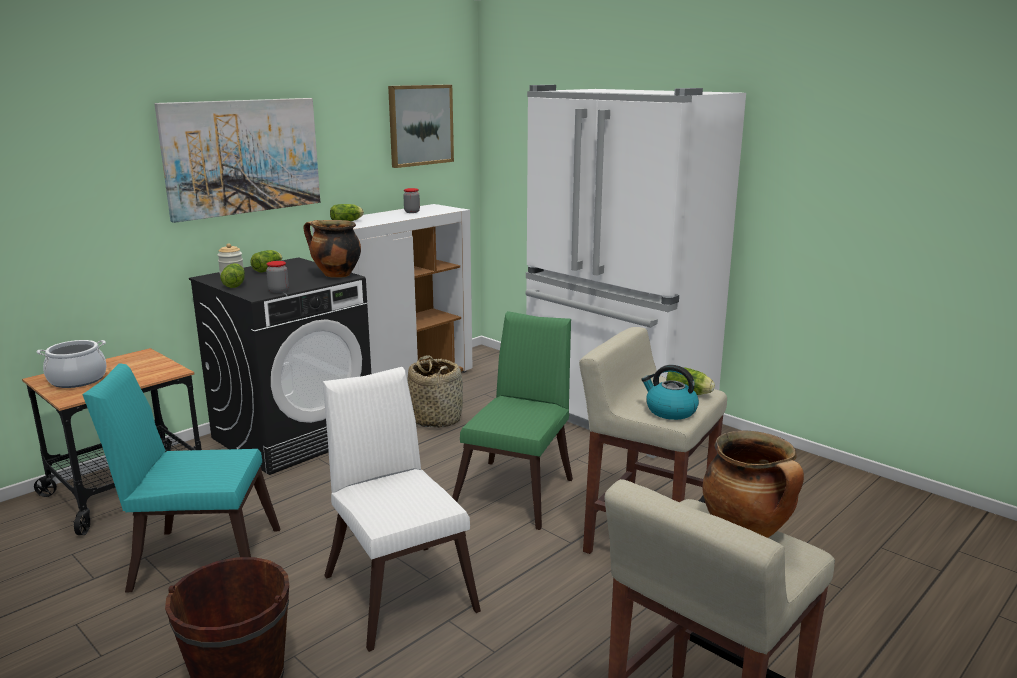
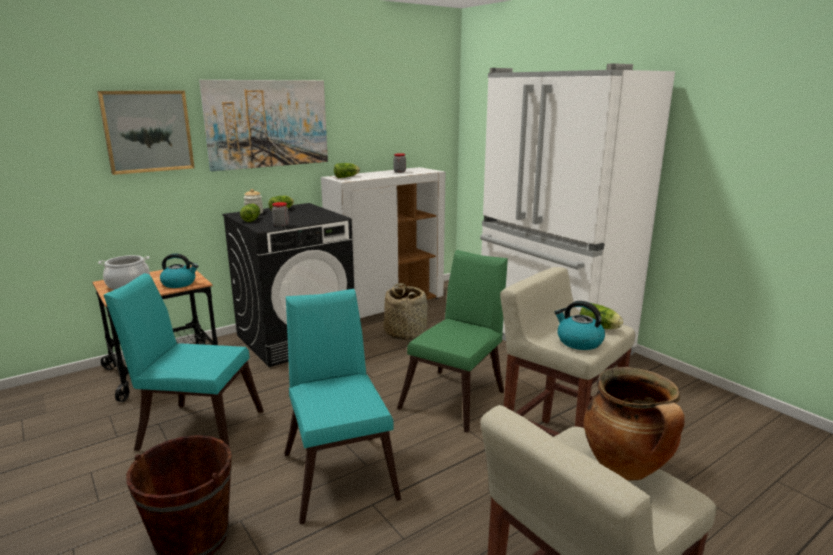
camera: 10 degrees right, 0 degrees up
(149, 374) = (179, 283): none -> kettle
(335, 275) = (329, 216): cooking pot -> none
(398, 587) = (339, 470): white chair -> turquoise chair
(420, 125) = (411, 105): picture -> picture (148, 131)

